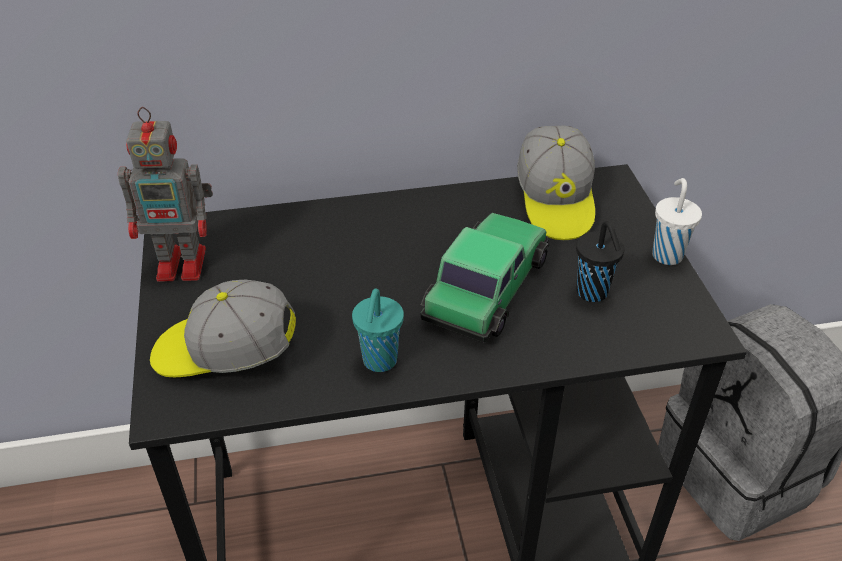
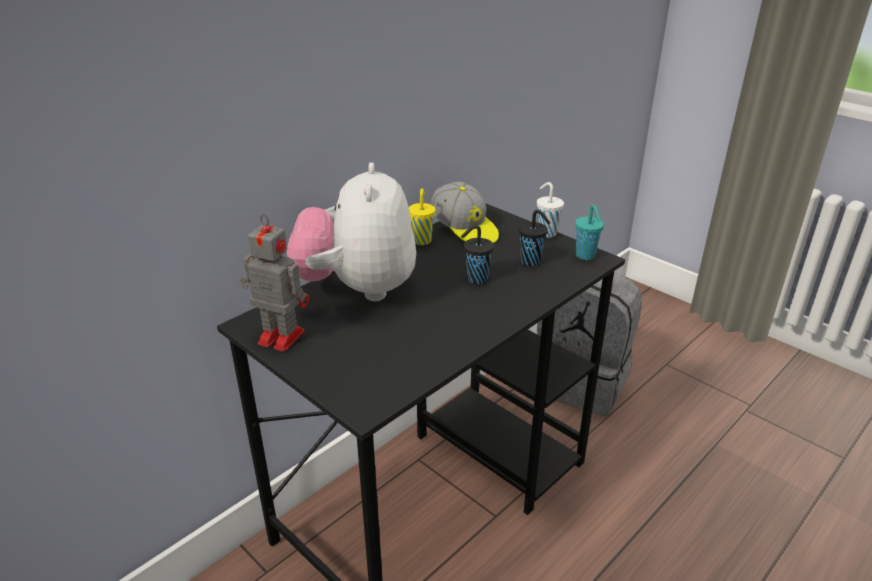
camera: 35 degrees left, 10 degrees down
(185, 264) = (279, 337): toy robot -> toy robot turned 120 degrees counterclockwise
(225, 353) = (366, 368): cap -> none
(332, 236) = (358, 289): none -> plush toy
(379, 362) = (460, 334): turquoise cup -> turquoise cup (586, 256)
(481, 196) = (422, 240): none -> yellow cup
(487, 286) = (475, 279): toy car -> black cup

